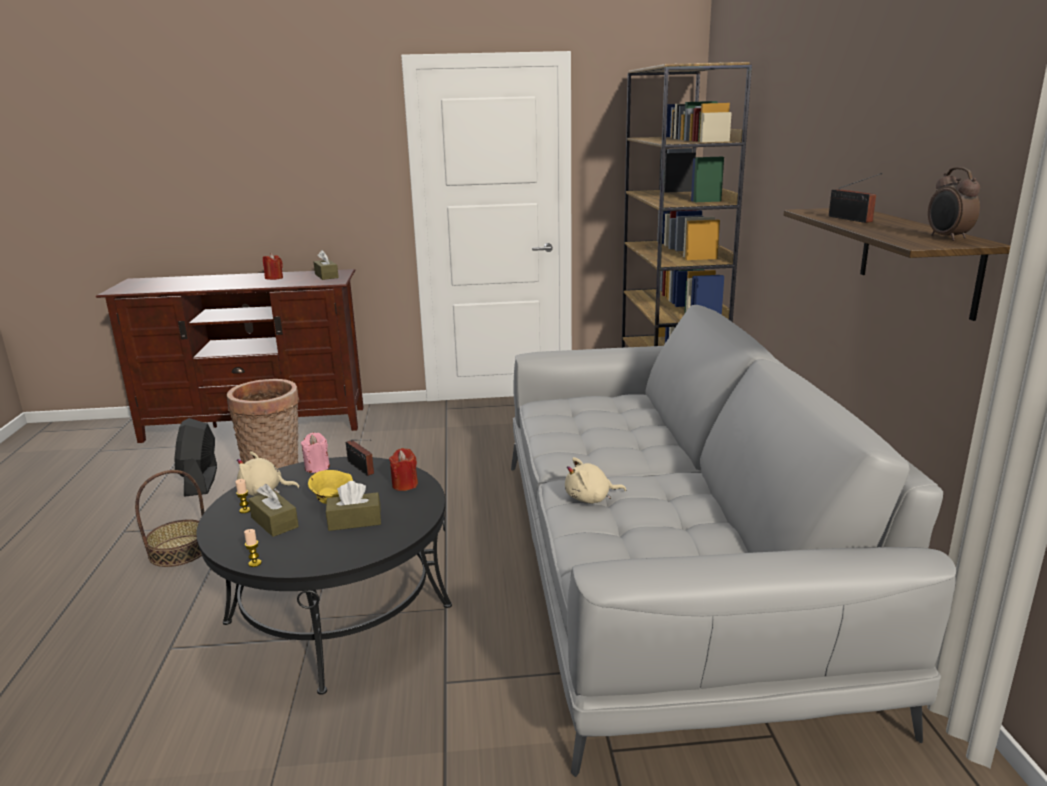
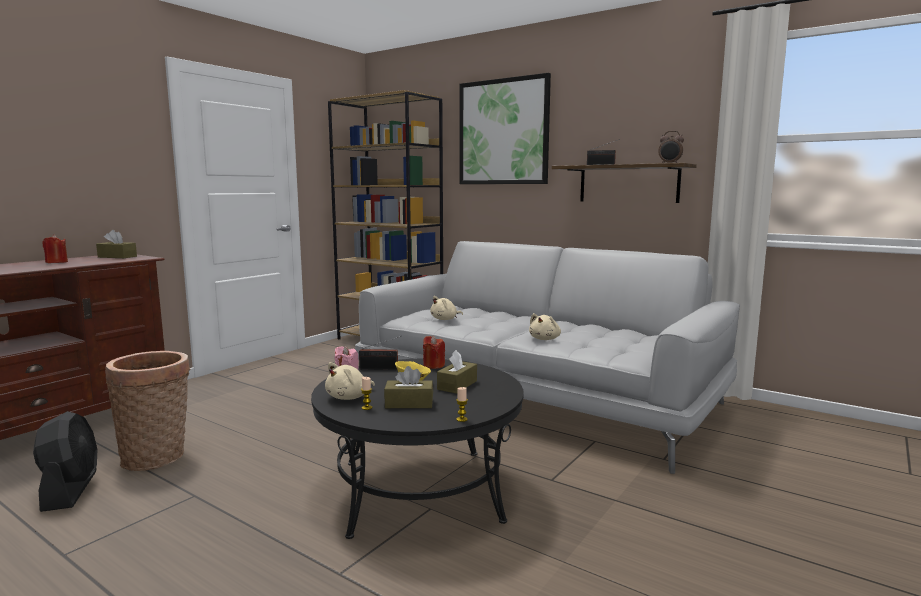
camera: 50 degrees left, 10 degrees down
(179, 551) = (181, 531): basket -> none
(201, 481) = (70, 490): black fan -> black fan turned 135 degrees counterclockwise
(576, 420) = (445, 319): none -> beige plush toy
(803, 128) = (503, 132): none -> picture

